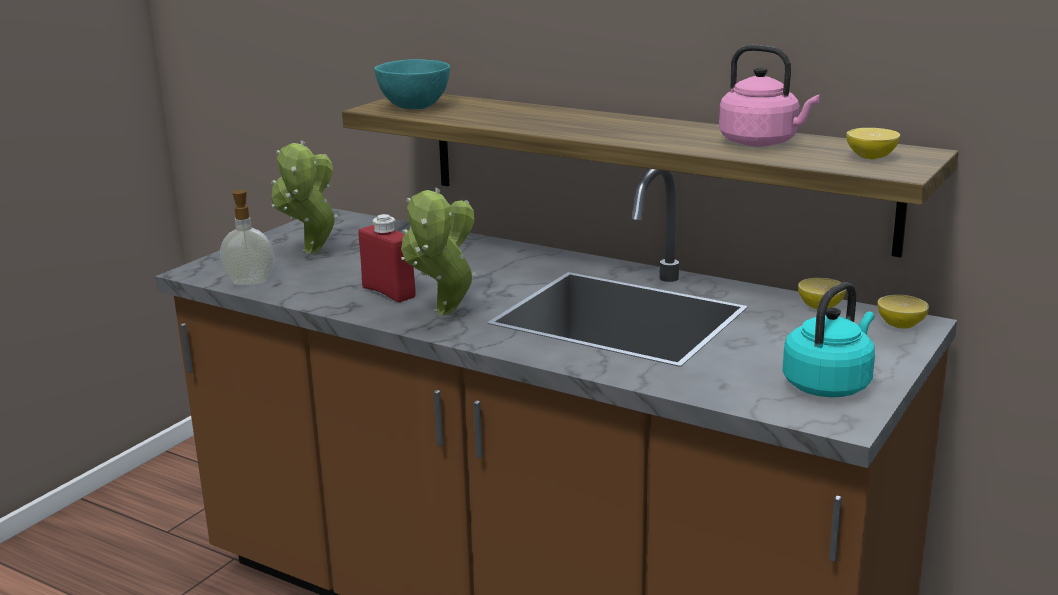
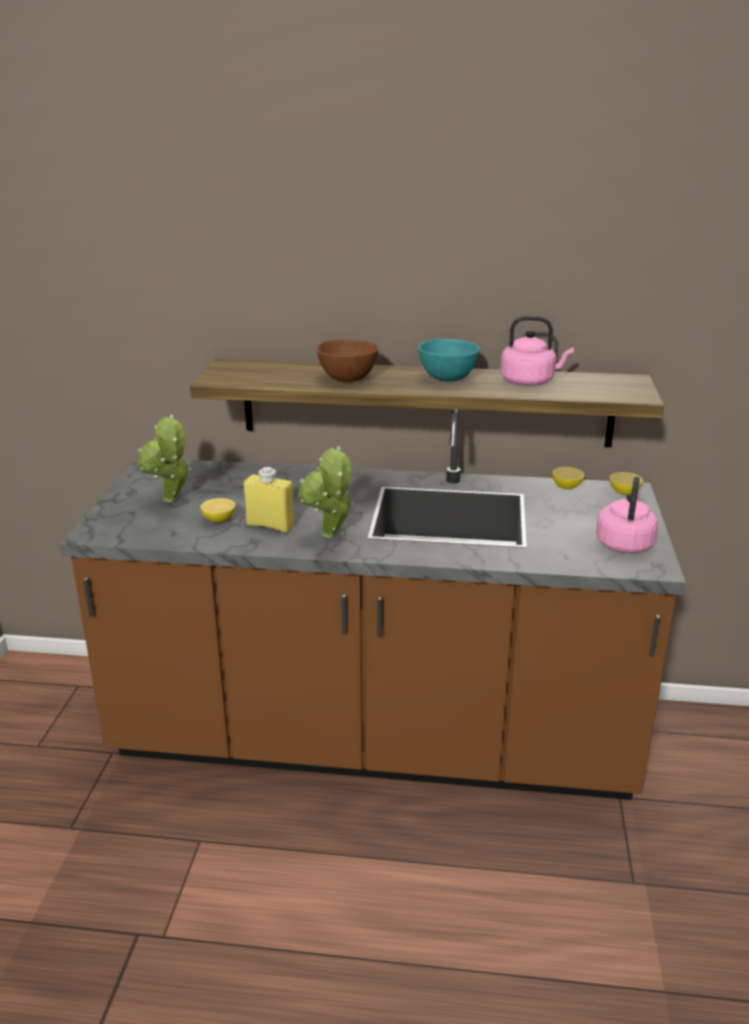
camera: 25 degrees left, 5 degrees up
(250, 282) = (149, 535): soap dispenser -> none
(388, 292) = (270, 525): red bottle -> yellow bottle
(414, 107) = (244, 375): turquoise bowl -> turquoise bowl (447, 378)
(527, 119) = (346, 379): none -> brown bowl
(829, 384) = (624, 543): turquoise kettle -> pink kettle
(871, 157) = (610, 387): lemon -> lemon (219, 520)

